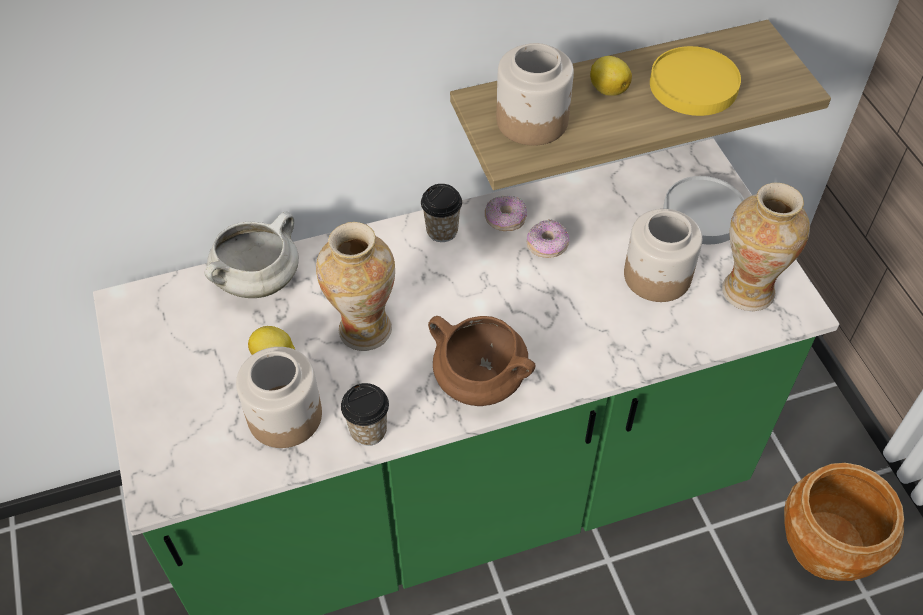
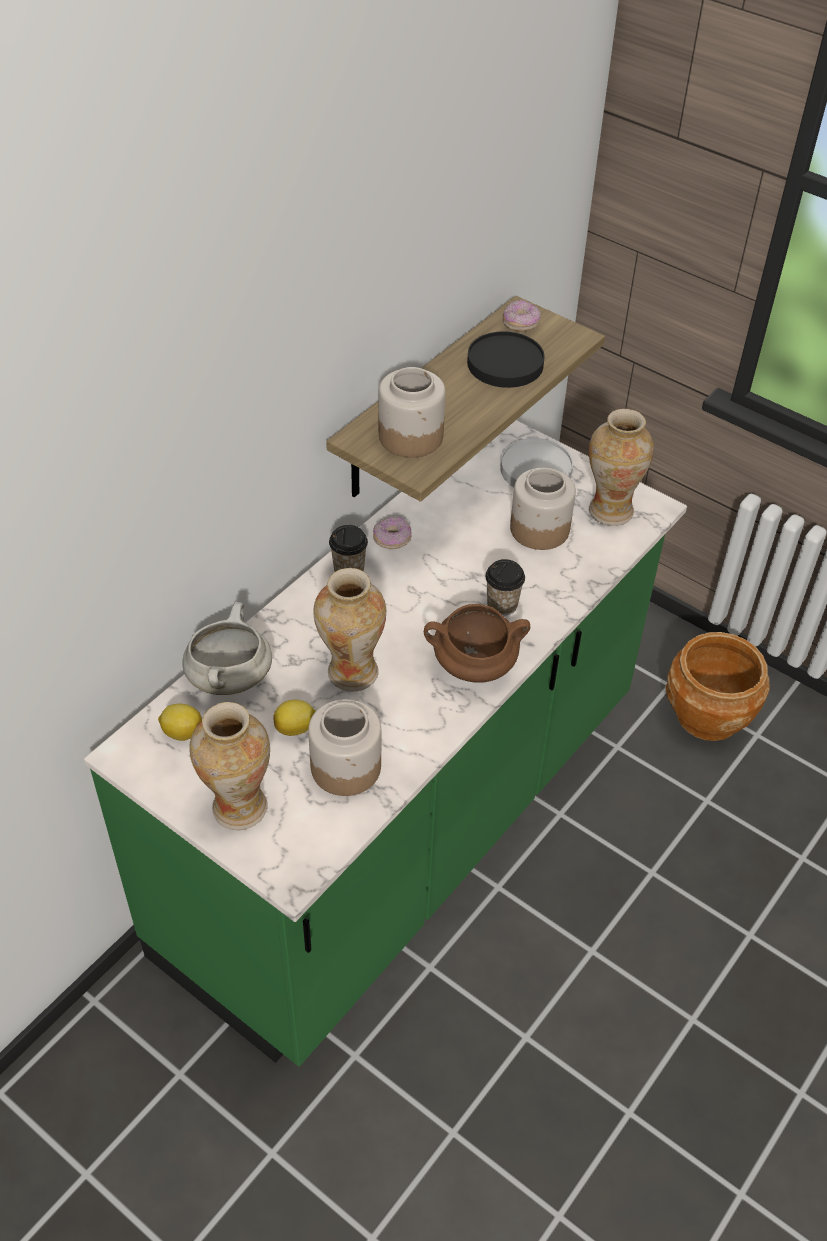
camera: 35 degrees left, 5 degrees down
(168, 401) = (238, 807): none -> vase
(368, 431) = (421, 743): cup -> cup (502, 605)
(547, 246) = (441, 544): donut -> donut (521, 324)
(607, 89) = (446, 391): lemon -> lemon (181, 732)
(693, 86) = (505, 364): yellow plate -> black plate

